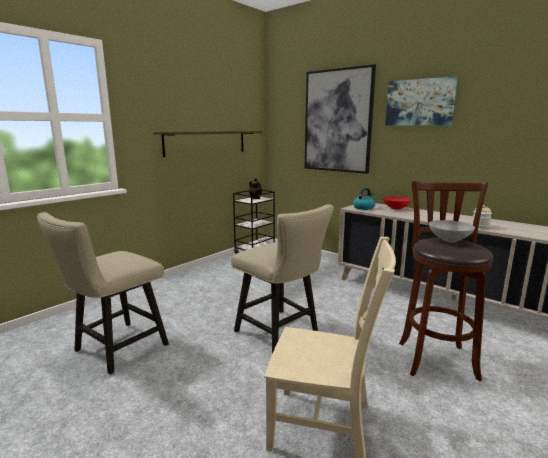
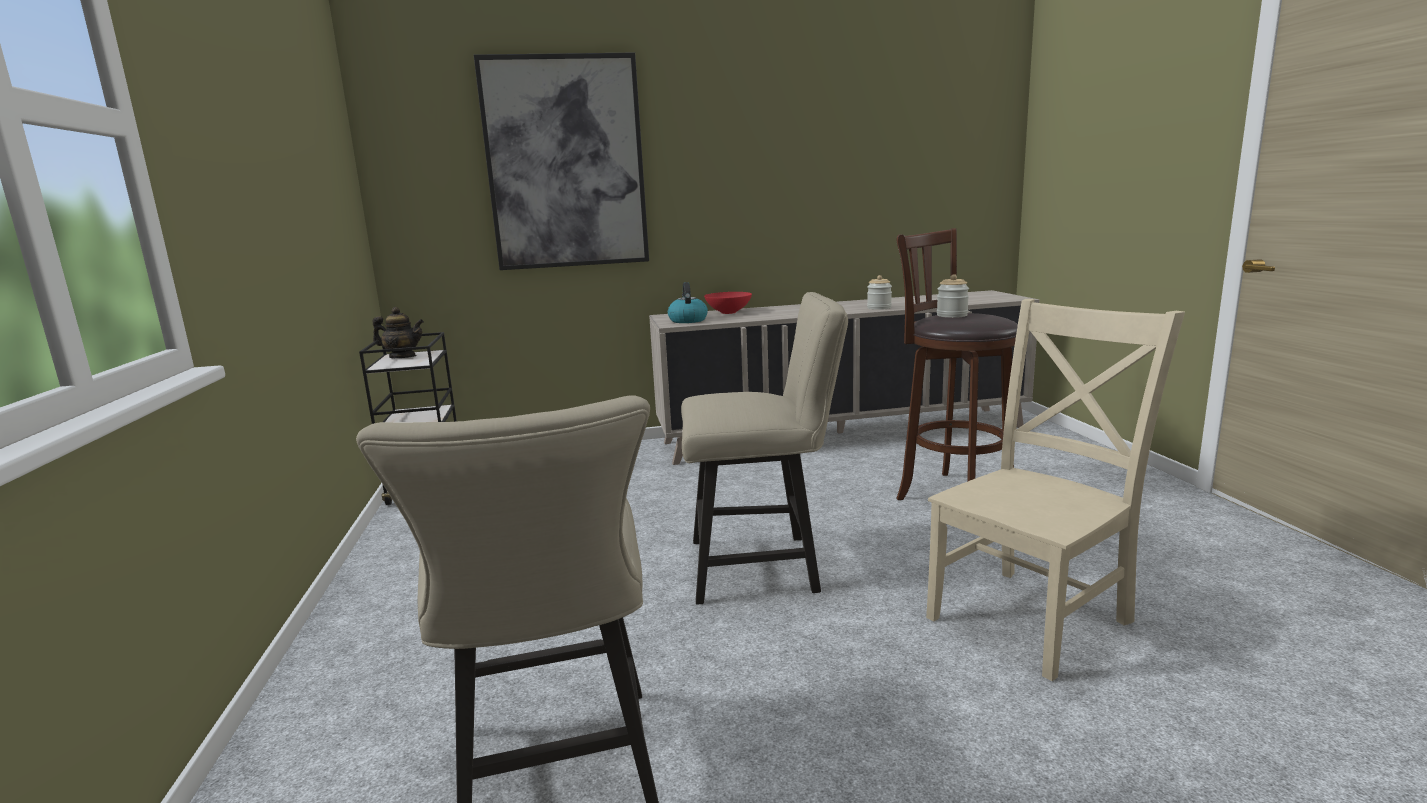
camera: 50 degrees left, 0 degrees up
(206, 142) = (300, 219): shelf -> none
(419, 102) = (724, 127): picture -> none
(449, 240) = (952, 315): grey bowl -> jar

